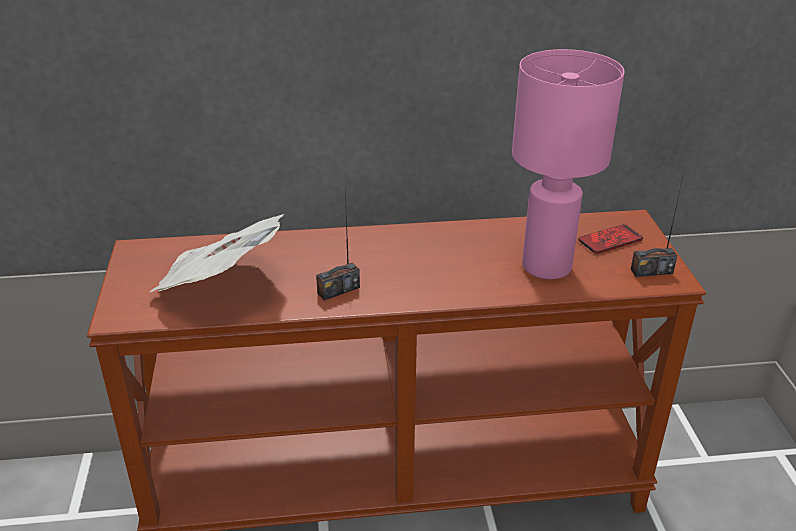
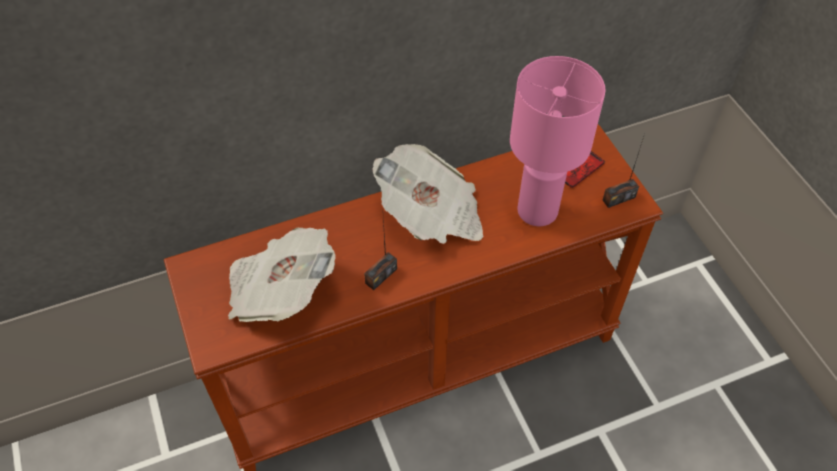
camera: 15 degrees left, 20 degrees up
(420, 251) = (431, 215): none -> newspaper

